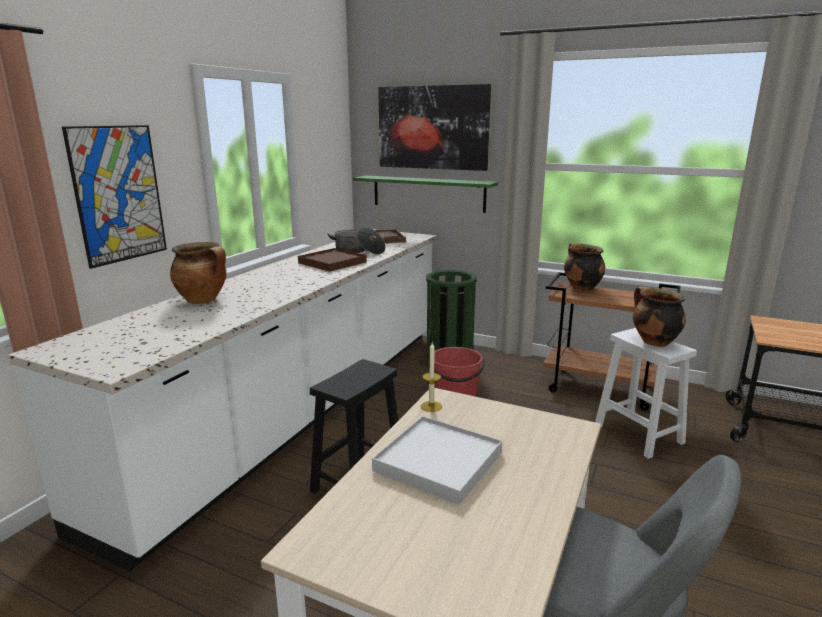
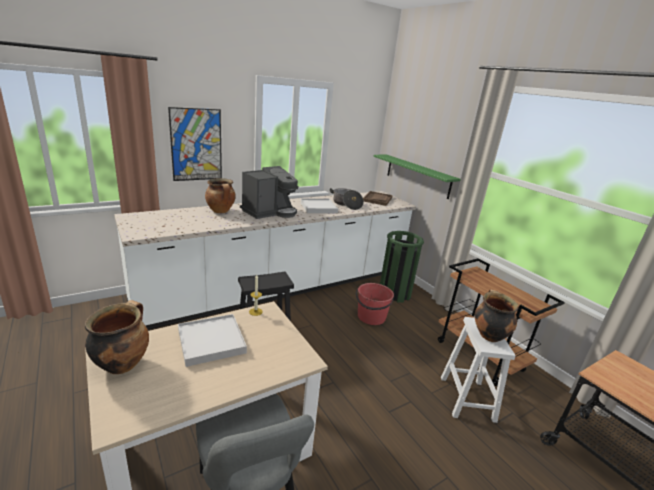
camera: 30 degrees right, 5 degrees up
(278, 283) = (269, 212): none -> coffee machine
(332, 262) = (318, 208): brown tray -> white tray
(433, 127) = (429, 130): picture -> none
(581, 288) = (485, 275): cooking pot -> cooking pot (122, 363)

